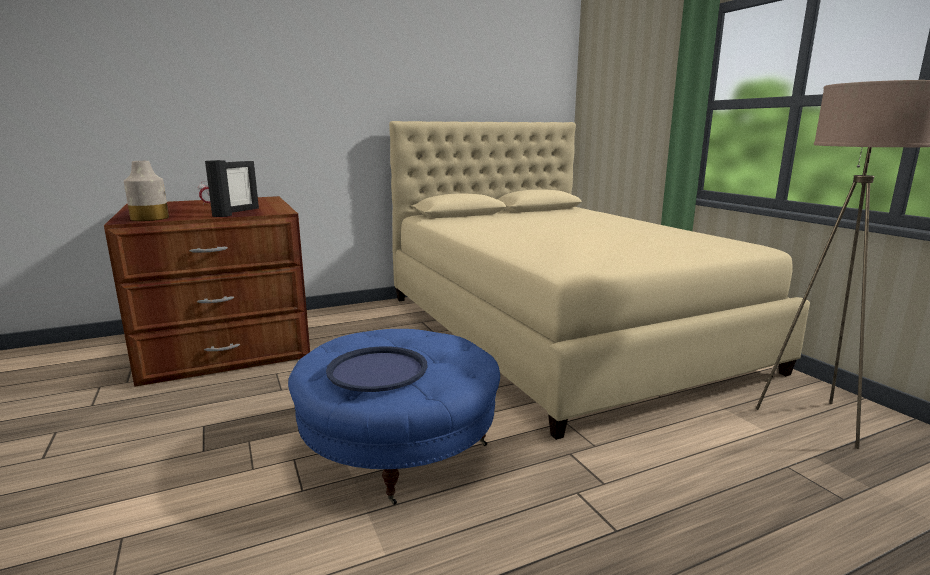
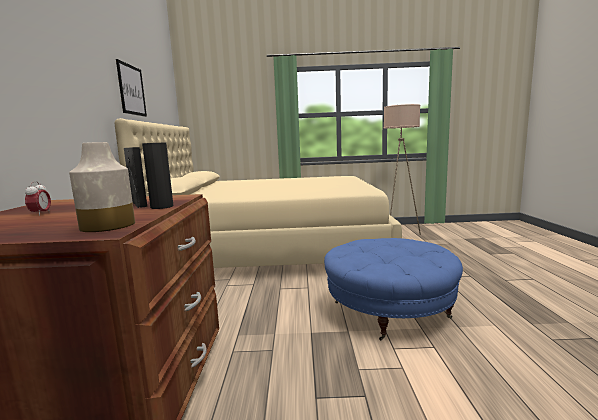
camera: 65 degrees left, 5 degrees down
(377, 370) = (412, 254): blue tray -> none
(444, 83) = (131, 90): none -> picture

